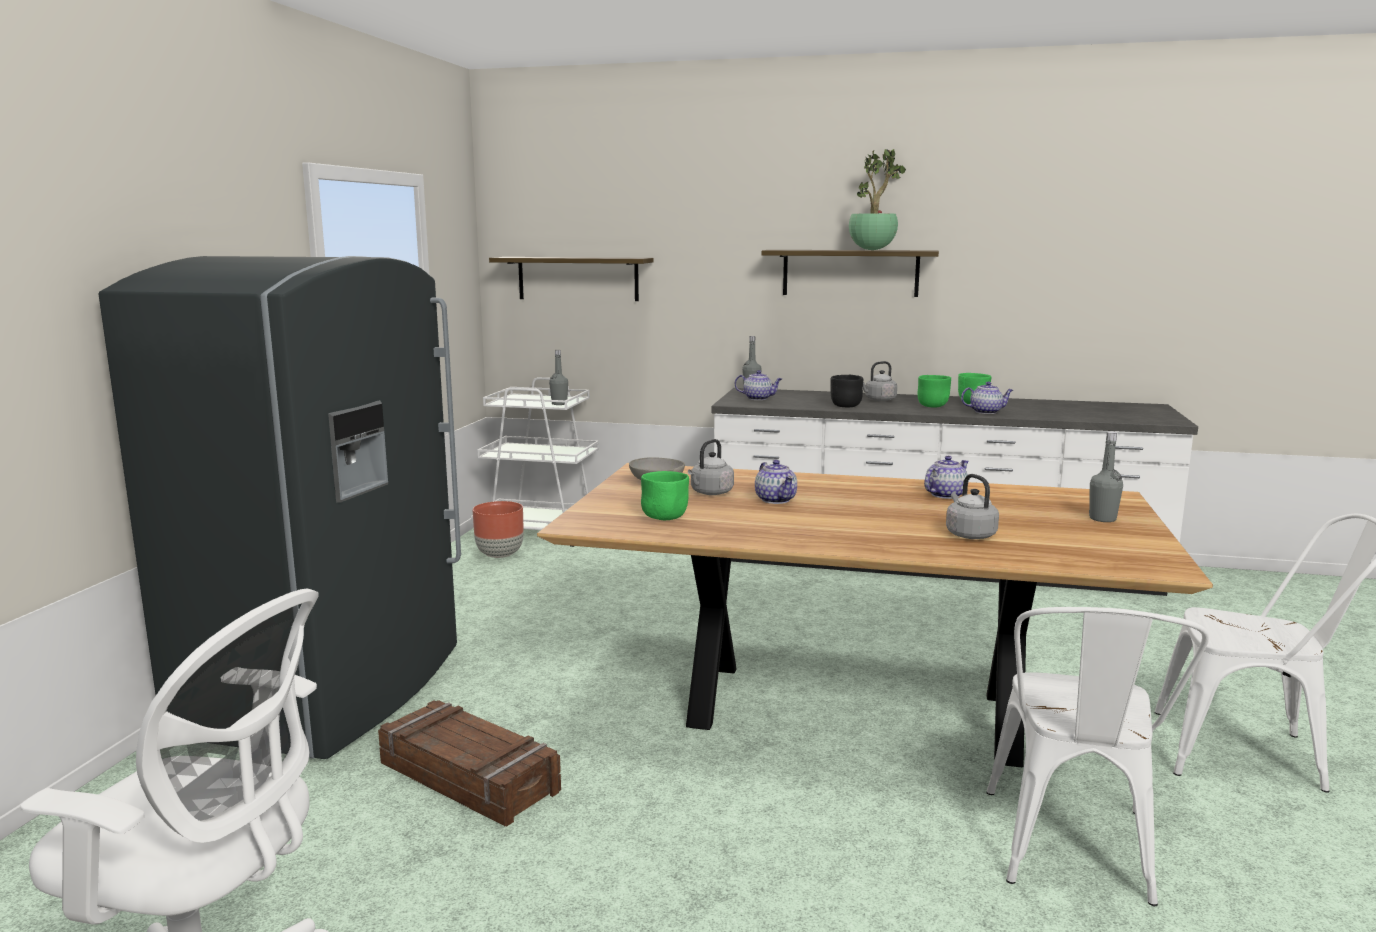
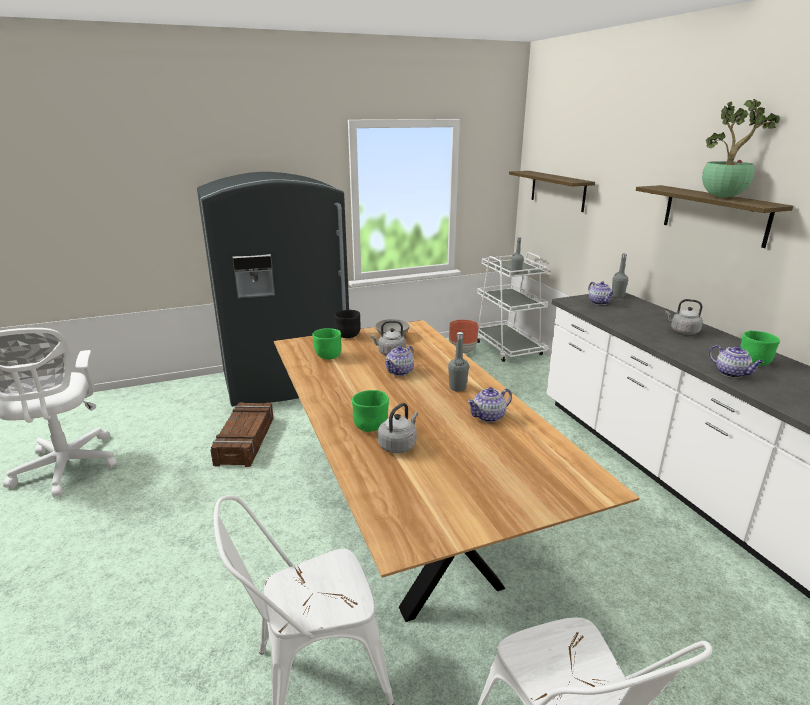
camera: 55 degrees right, 10 degrees up
(845, 406) = (634, 327): black bowl -> black bowl (348, 335)
(932, 406) = (706, 351): green bowl -> green bowl (371, 427)
(944, 495) = (489, 417): teapot -> teapot turned 135 degrees clockwise
(1102, 519) = (513, 492): grey bottle -> grey bottle (457, 388)

